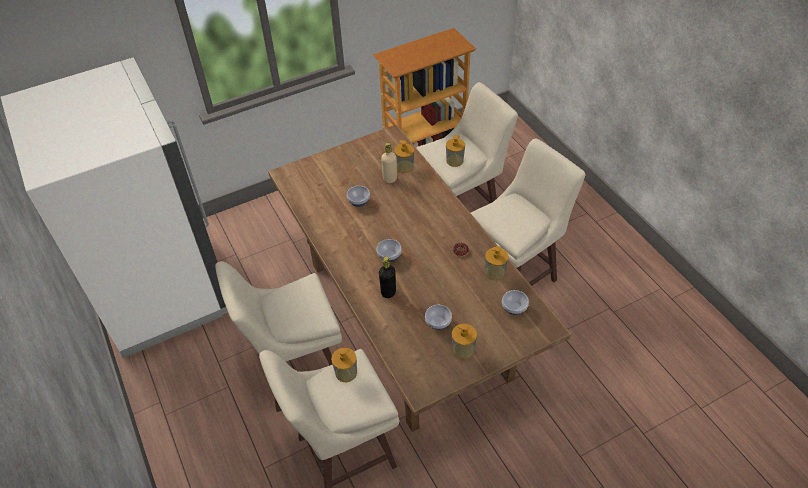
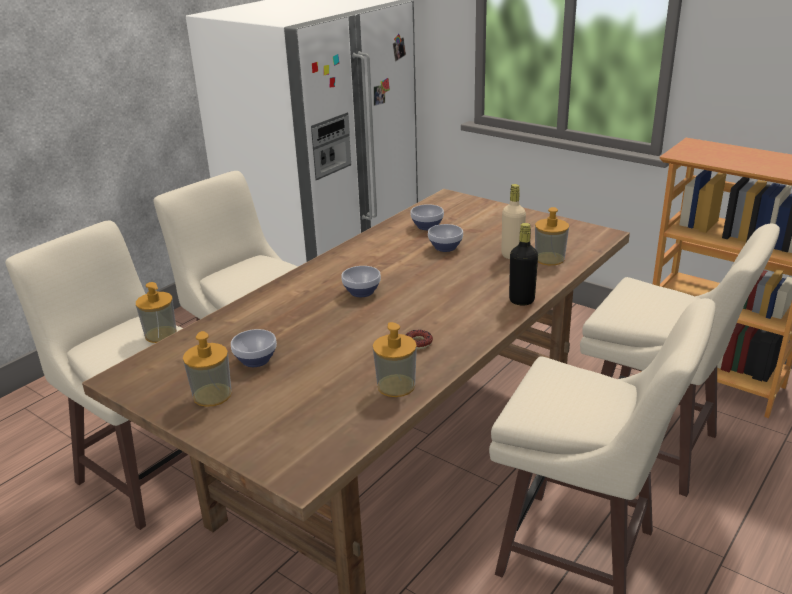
camera: 65 degrees right, 20 degrees down
(388, 292) = (293, 308): black bottle -> black bottle (521, 300)
(454, 161) = (635, 310): soap dispenser -> none
(513, 308) = (326, 423): bowl -> bowl (427, 226)

